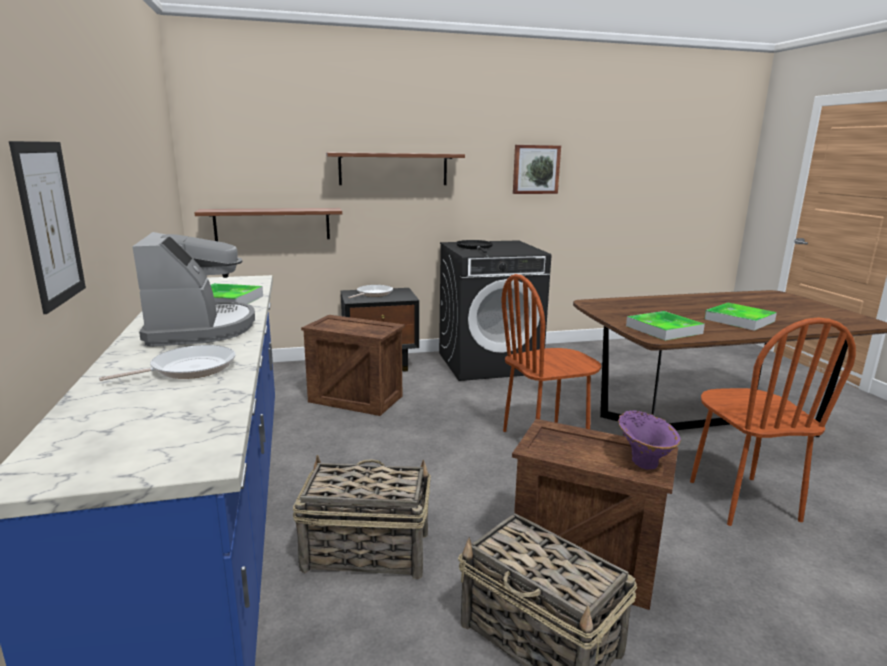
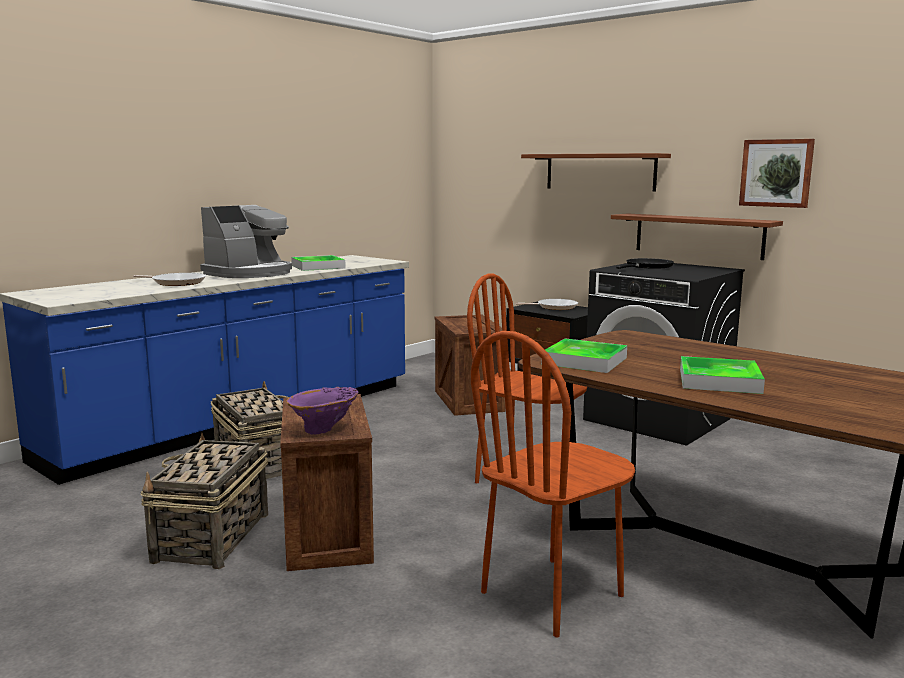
camera: 55 degrees right, 5 degrees down
(50, 224) = (153, 188): picture -> none
(272, 224) = (491, 225): shelf -> shelf (698, 235)

